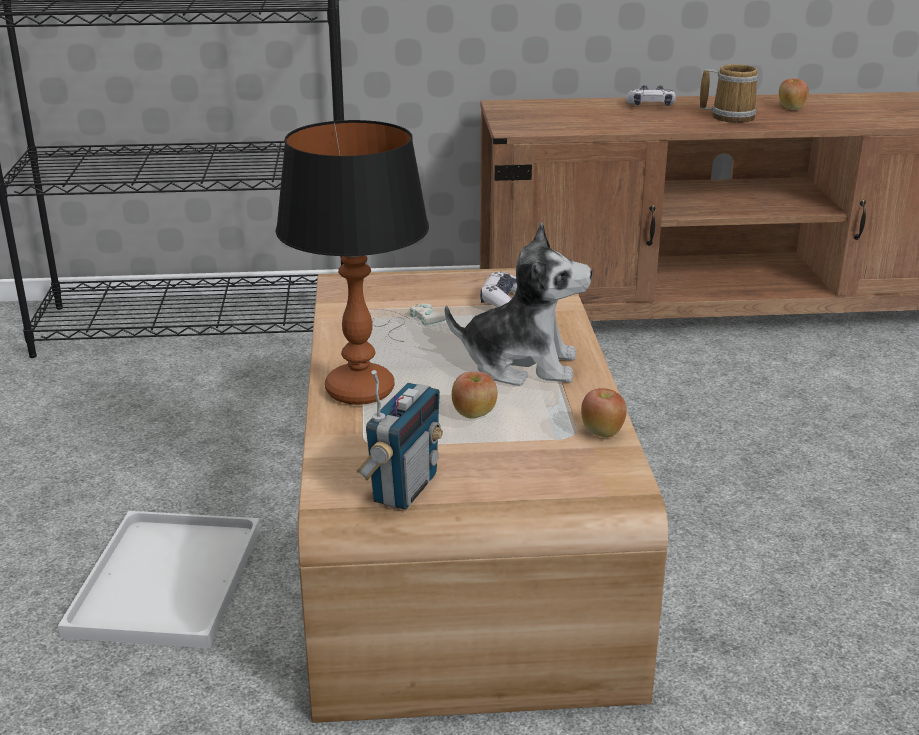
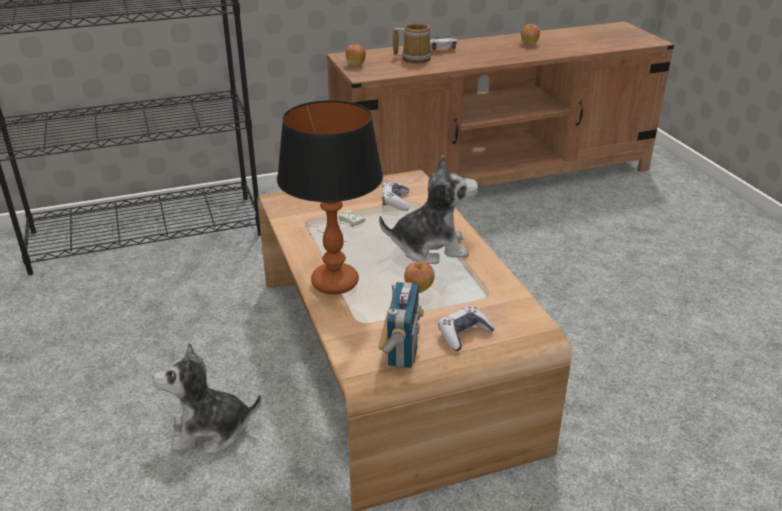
camera: 15 degrees left, 5 degrees up
(167, 583) = (210, 431): white tray -> plush toy
(507, 480) = (464, 334): none -> game controller
(602, 432) = (505, 290): apple -> apple (356, 65)
(730, 116) = (495, 53): mug -> mug (414, 58)

